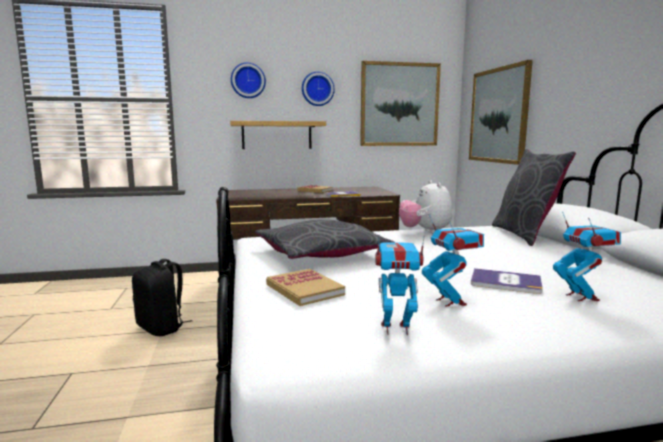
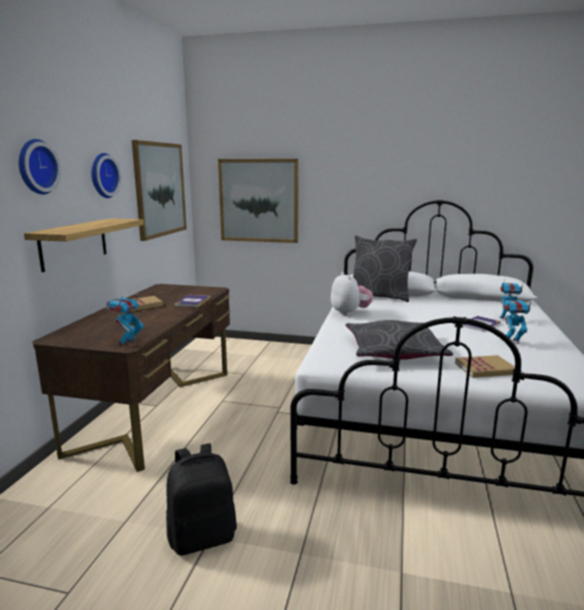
camera: 65 degrees left, 5 degrees up
(396, 328) = (552, 359): toy robot -> toy robot (127, 343)
(425, 232) = (350, 313): plush toy -> plush toy turned 120 degrees counterclockwise

